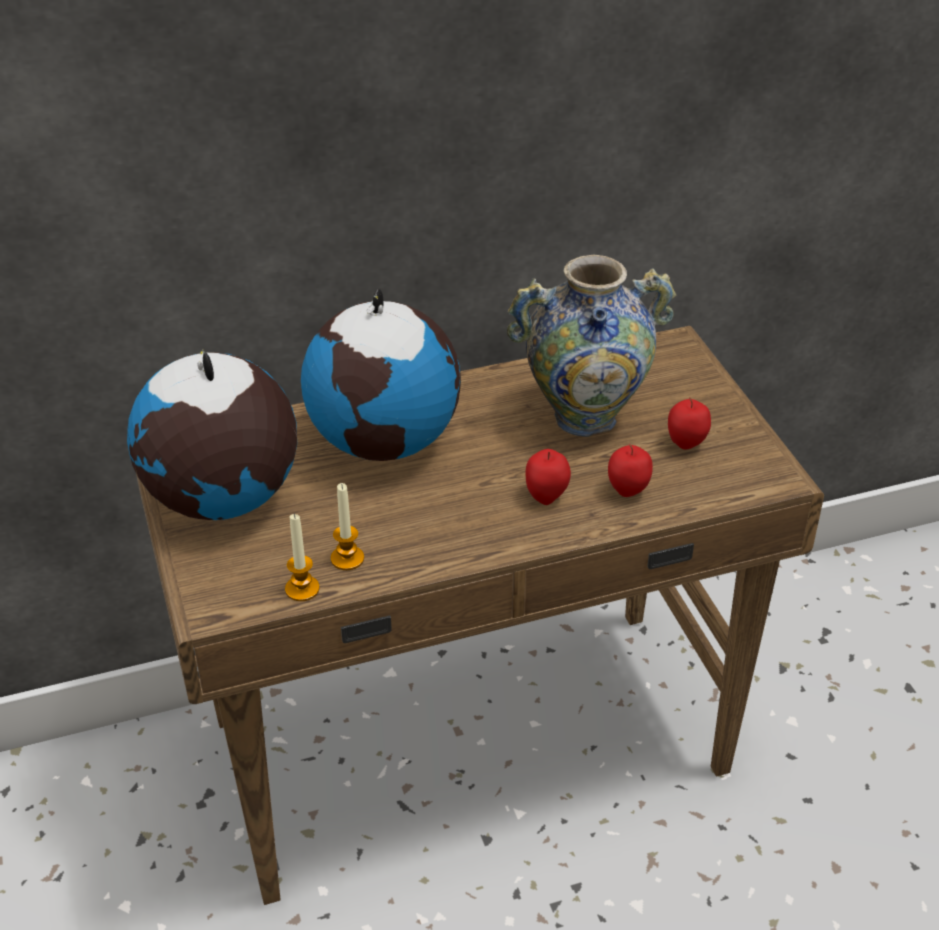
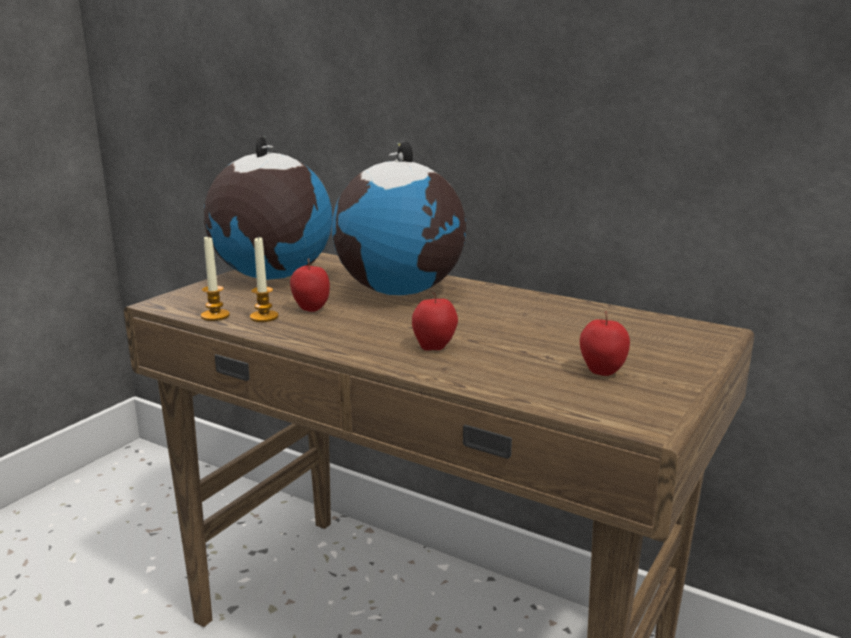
camera: 50 degrees right, 20 degrees down
(585, 417) = (552, 331): vase -> none
(627, 492) = (496, 371): apple -> apple (311, 309)

